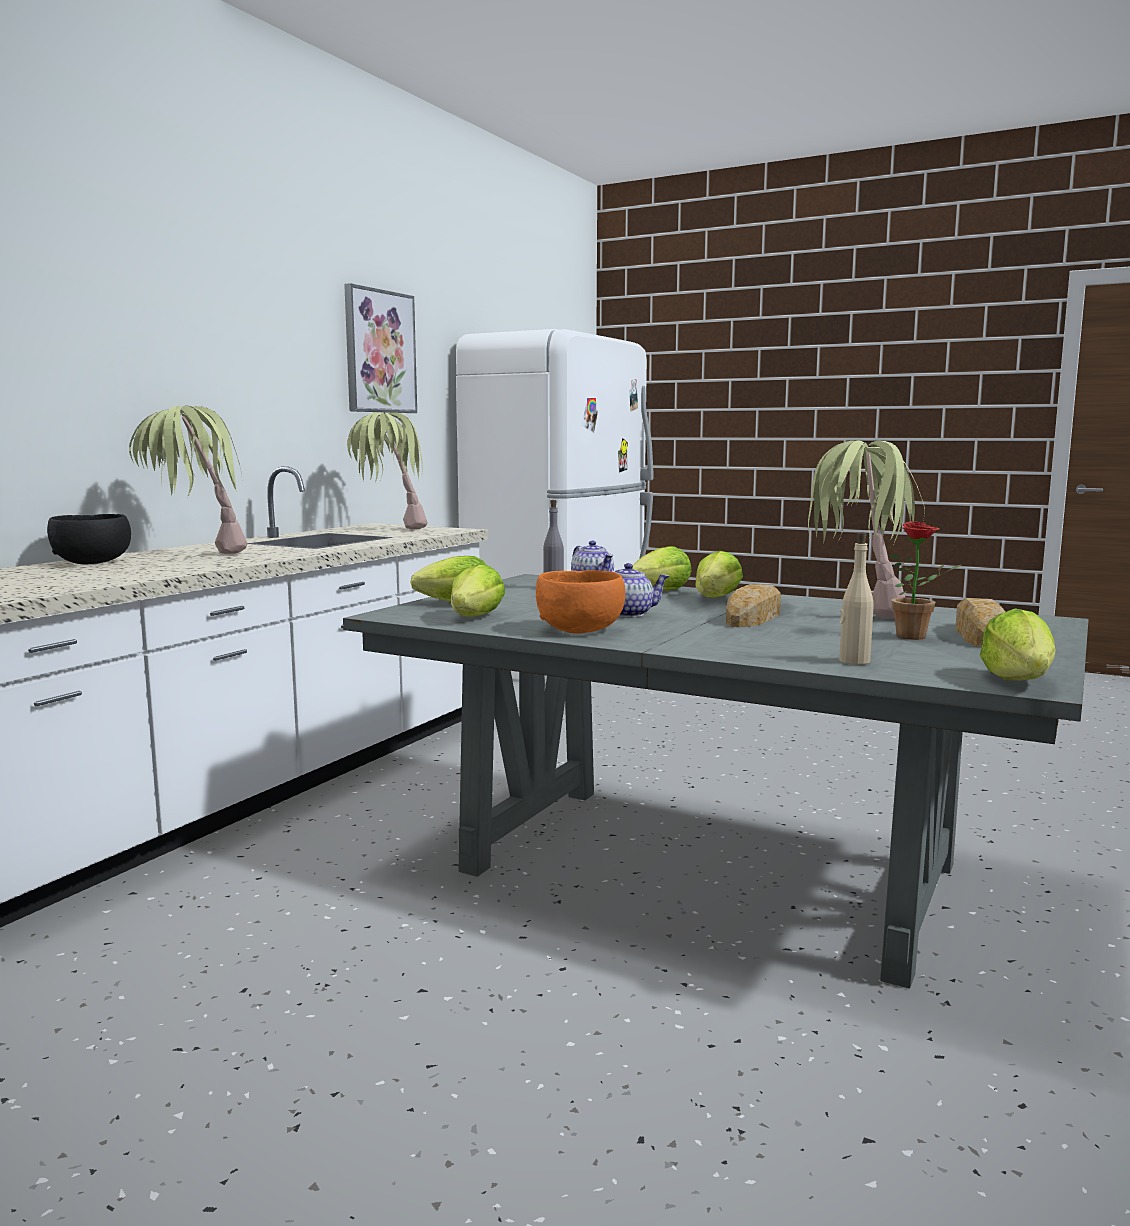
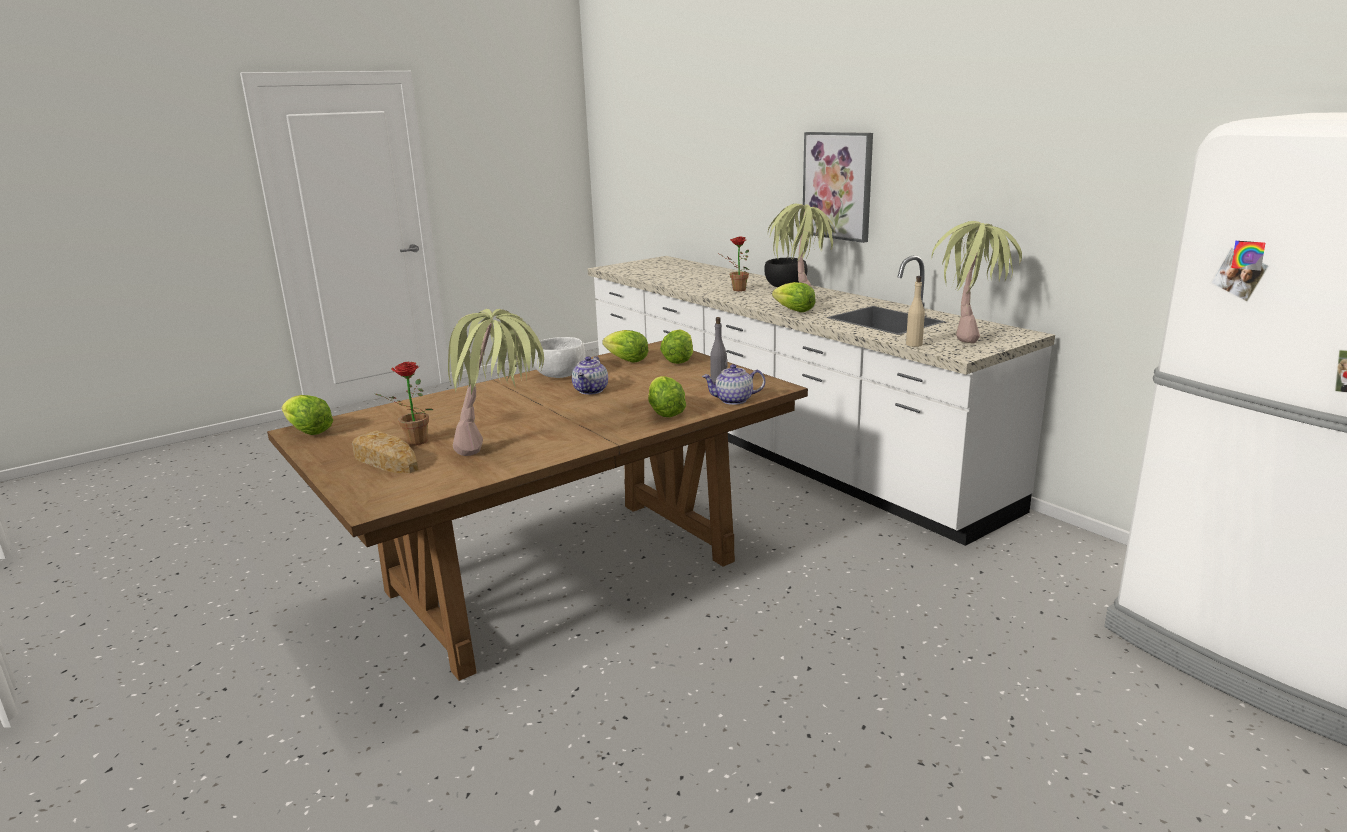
camera: 115 degrees right, 10 degrees up
(104, 573) = (736, 290): none -> potted plant
(379, 352) = (1111, 149): picture -> picture (838, 185)
(581, 630) = (560, 375): orange bowl -> white bowl
(710, 869) = (561, 577): grey dining table -> brown dining table
(716, 598) = (614, 422): lettuce -> lettuce (794, 311)
(754, 617) = (532, 418): bread -> none
(853, 661) = (400, 412): beige bottle -> beige bottle (914, 344)

